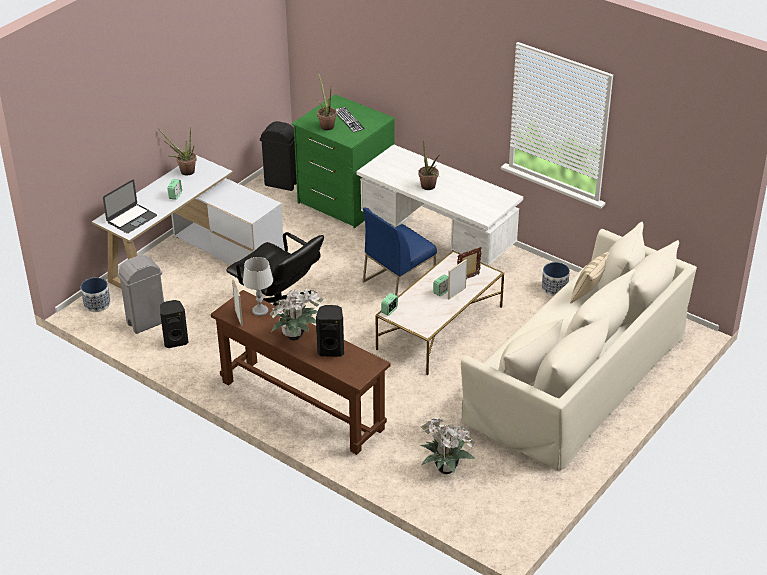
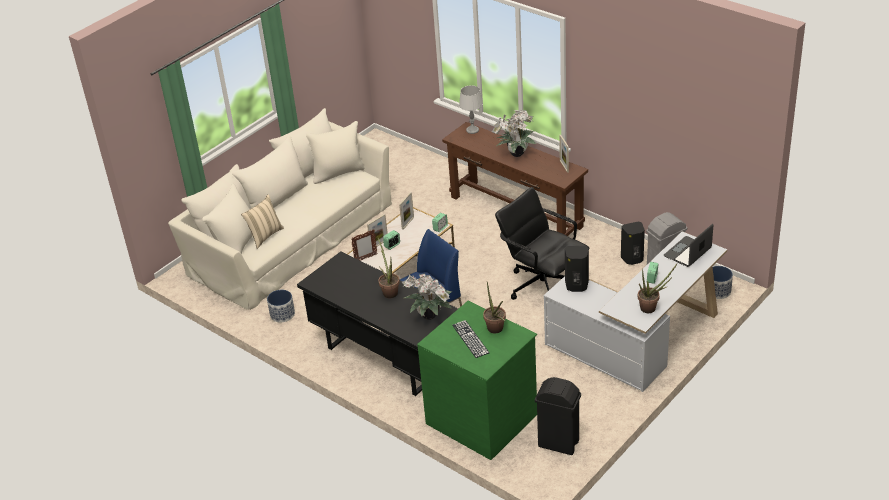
camera: 175 degrees left, 0 degrees up
(260, 311) = (547, 171): grey table lamp -> grey table lamp (472, 130)
(331, 350) = (487, 145): black speaker -> black speaker (576, 286)
(427, 317) = (408, 223): none -> picture frame
(438, 247) = (385, 358): white desk -> black desk
(444, 468) = (409, 174): potted plant -> potted plant (430, 316)

